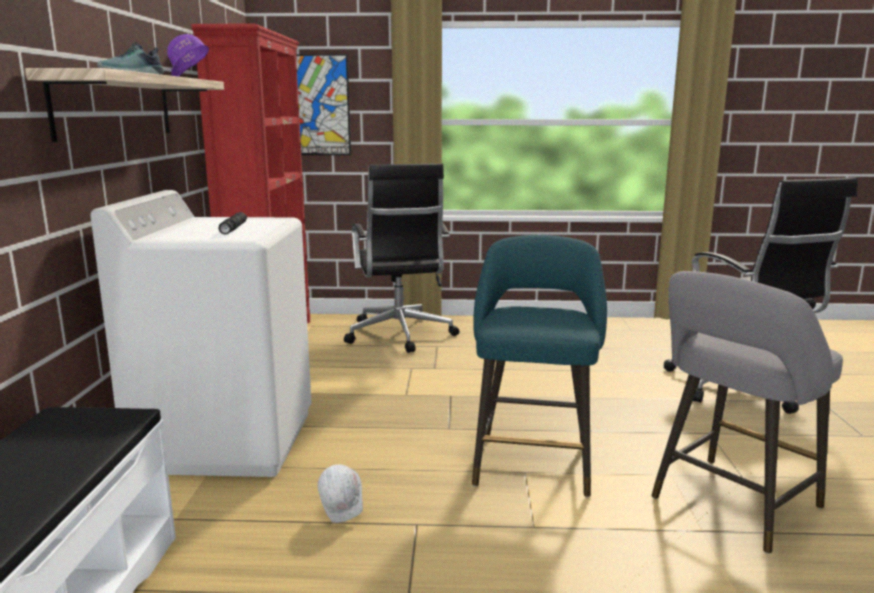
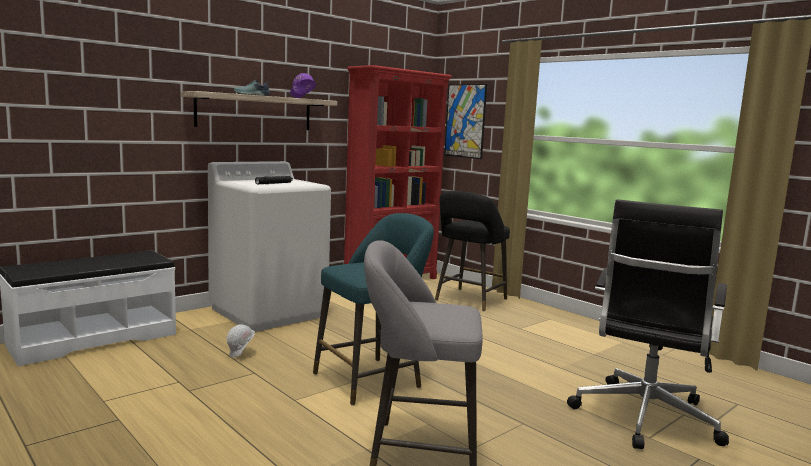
camera: 45 degrees right, 5 degrees down
(399, 335) = (469, 301): black office chair -> black stool

